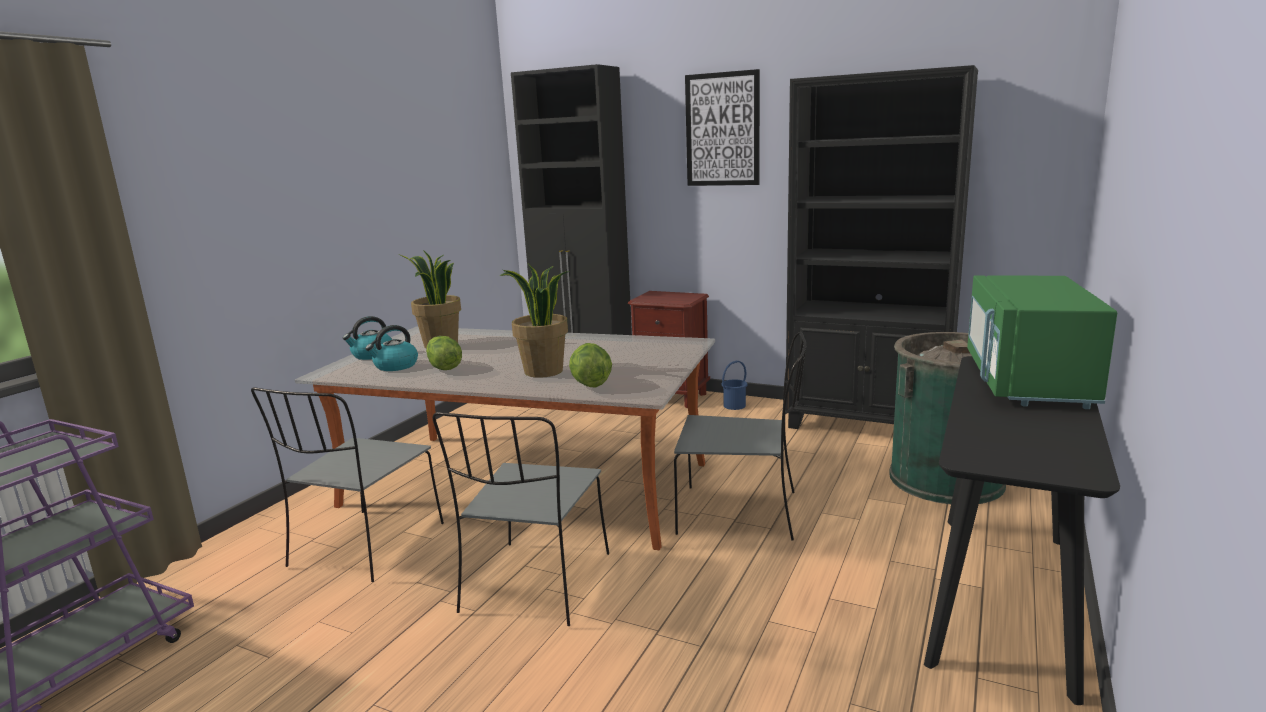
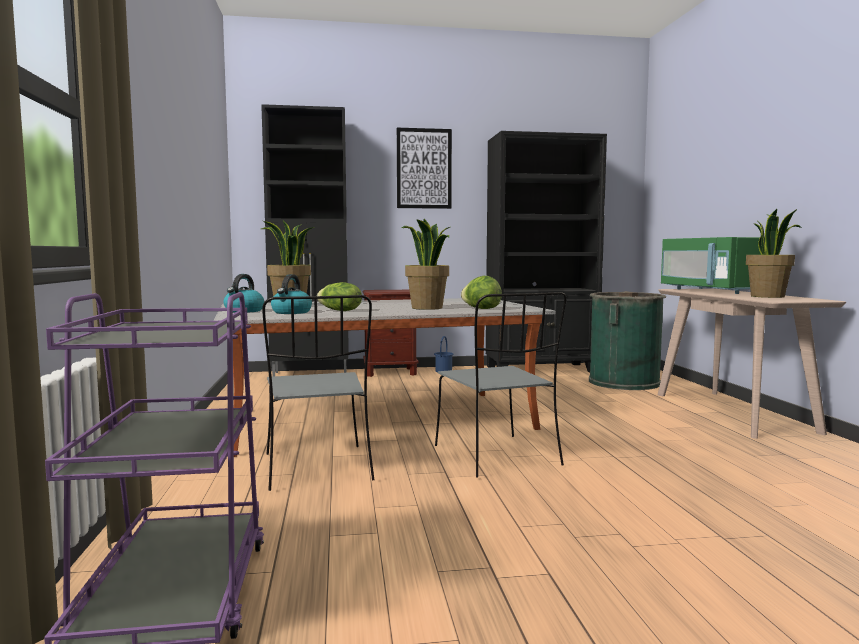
camera: 35 degrees left, 10 degrees down
(741, 513) = (551, 408): grey chair -> none
(1004, 596) = (732, 412): black console table -> beige console table
(1036, 432) = (768, 296): none -> potted plant

